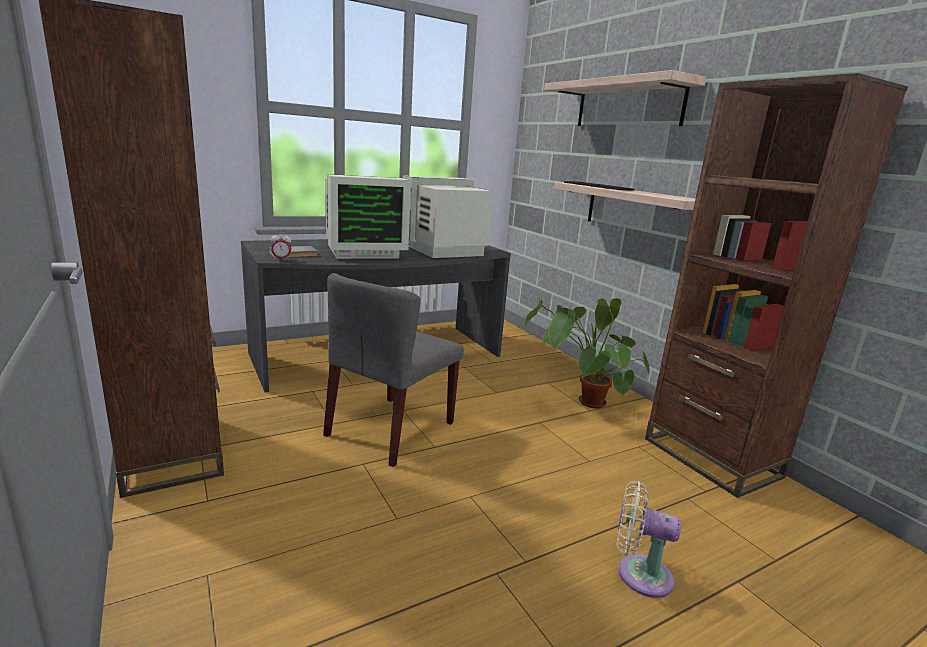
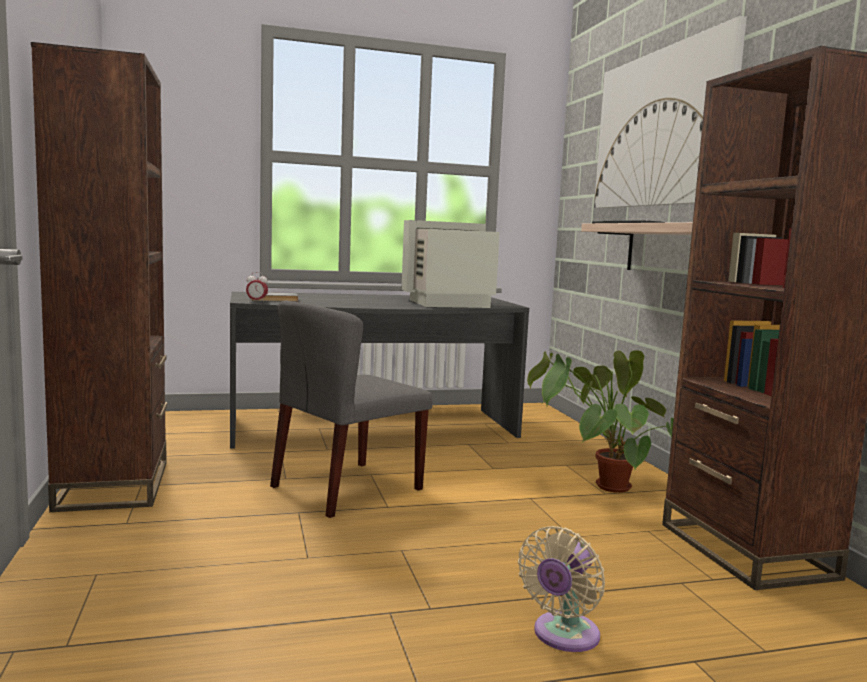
camera: 15 degrees right, 10 degrees down
(362, 252) = (351, 301): monitor -> none
(628, 104) = (660, 128): shelf -> picture
(638, 573) = (563, 636): beige fan -> beige fan turned 90 degrees counterclockwise

